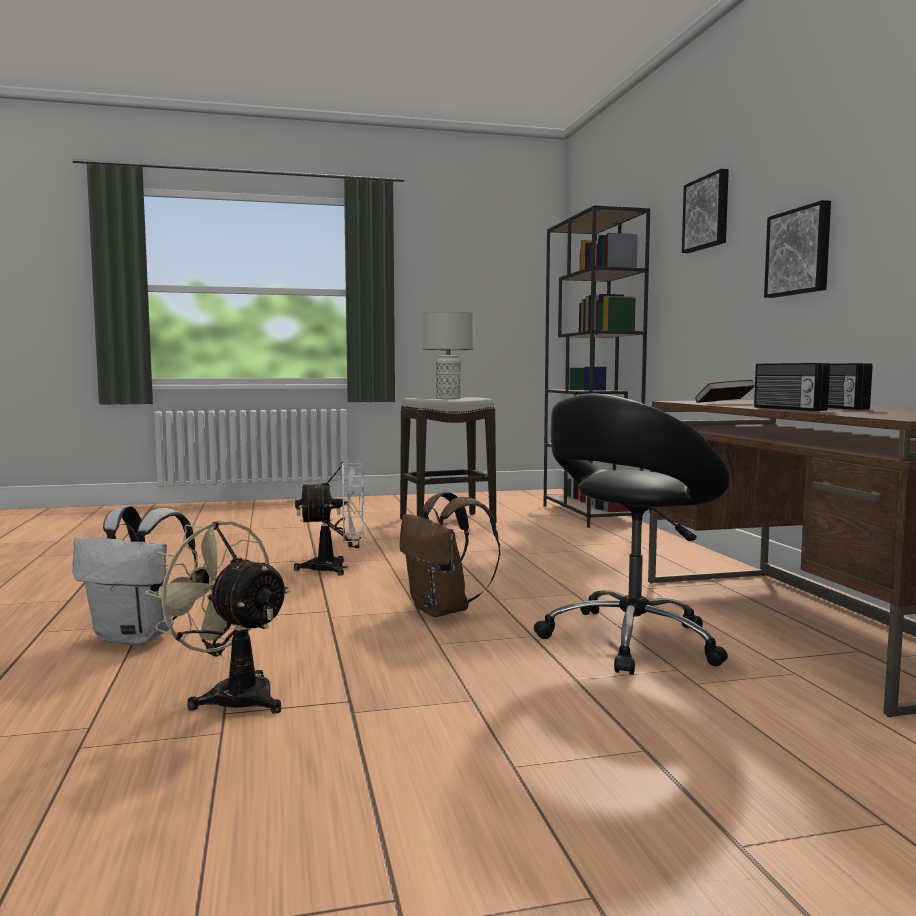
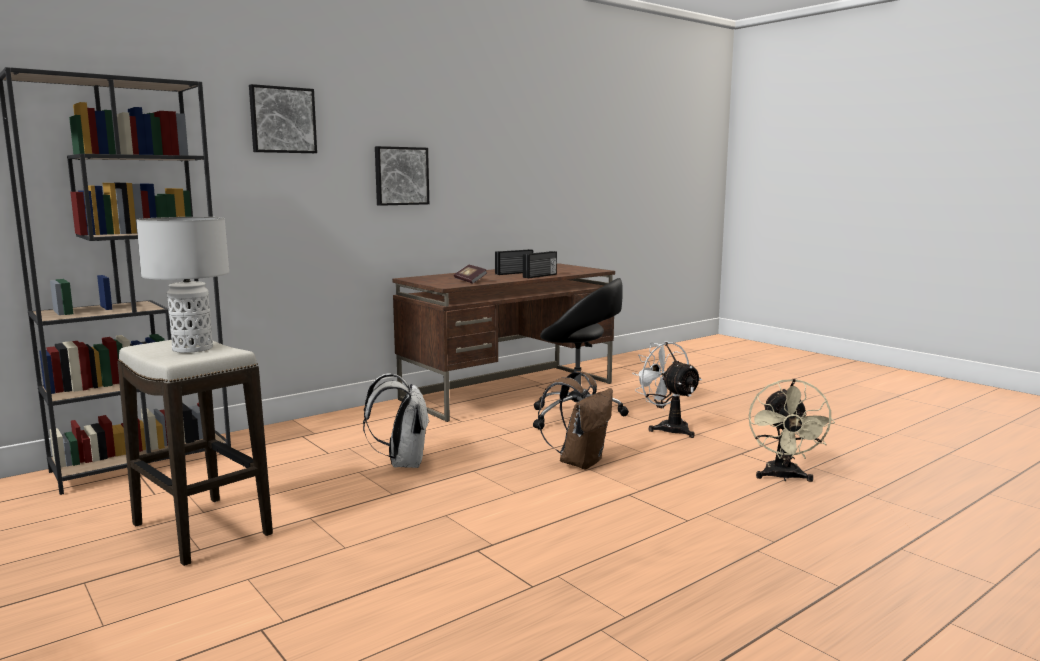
camera: 115 degrees left, 5 degrees up
(139, 637) = (776, 538): white backpack -> white backpack (402, 463)
(336, 568) = (504, 528): white fan -> white fan (668, 428)

